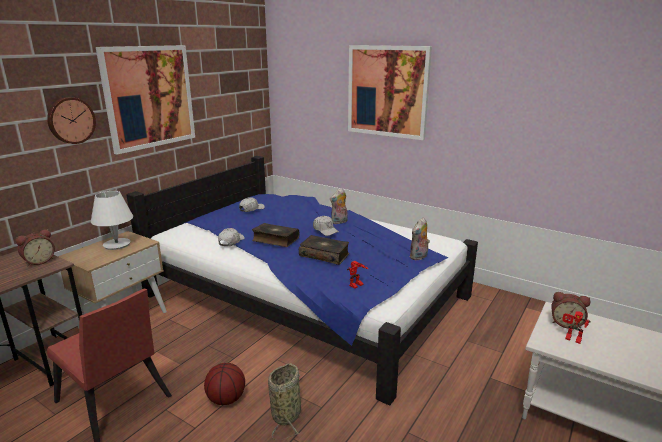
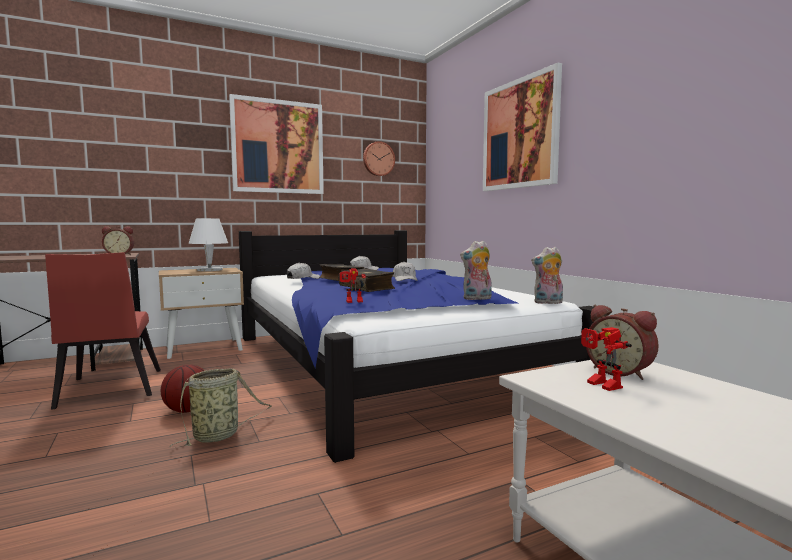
camera: 30 degrees right, 15 degrees down
(70, 120) = (195, 152): wall clock -> wall clock (378, 159)
(339, 222) = (434, 279): plush toy -> plush toy (548, 303)

